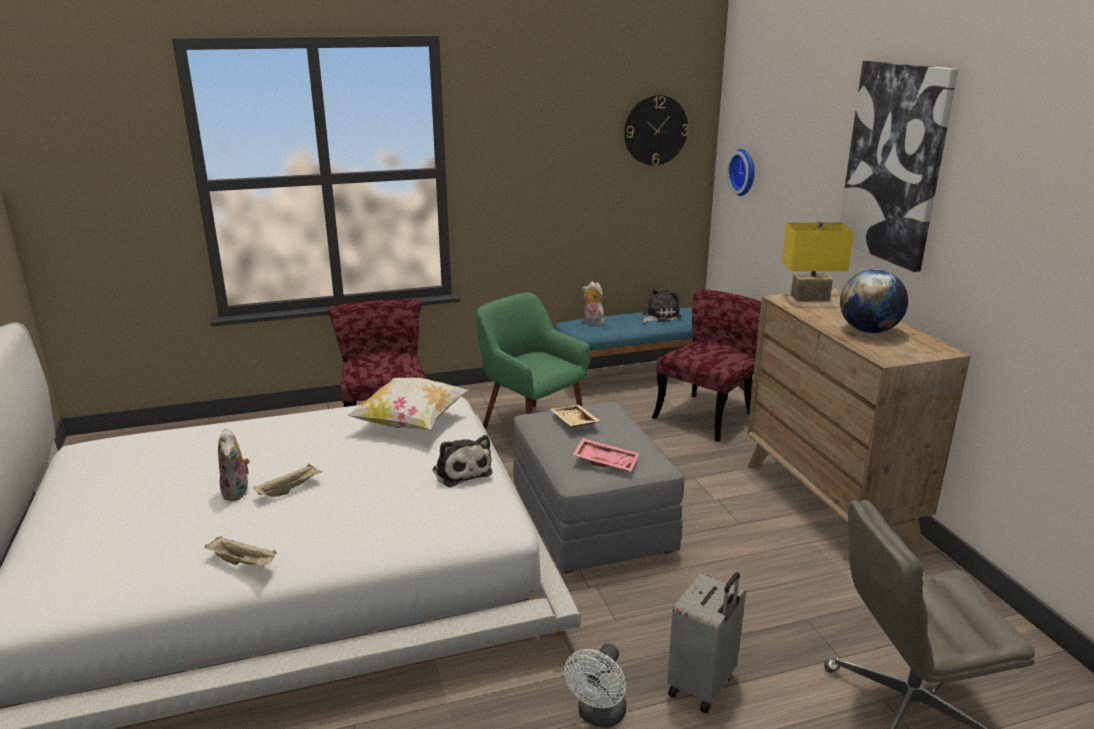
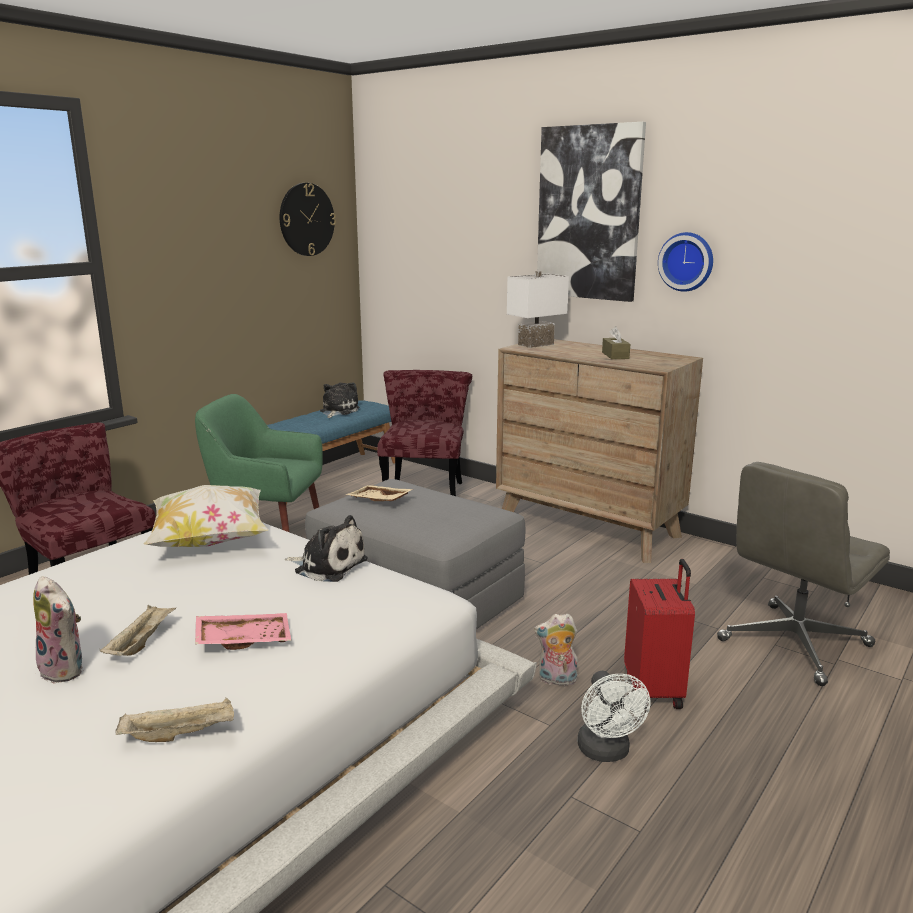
camera: 35 degrees left, 5 degrees down
(592, 323) = (280, 427): plush toy -> plush toy (556, 680)
(606, 461) = (452, 521): pink tray -> pink tray (244, 639)
(703, 686) = (655, 690): grey suitcase -> red suitcase
(744, 172) = (402, 254): wall clock -> wall clock (687, 261)
(810, 297) = (535, 344): yellow table lamp -> white table lamp
(868, 331) = (615, 355): globe -> brown tissue box

